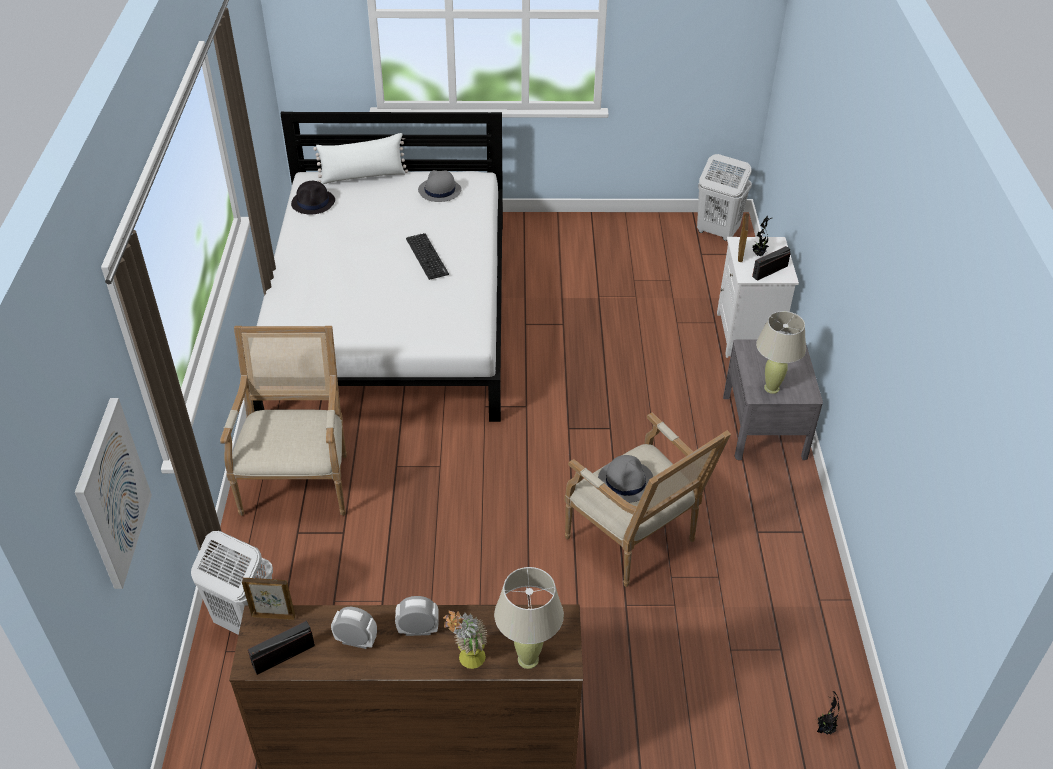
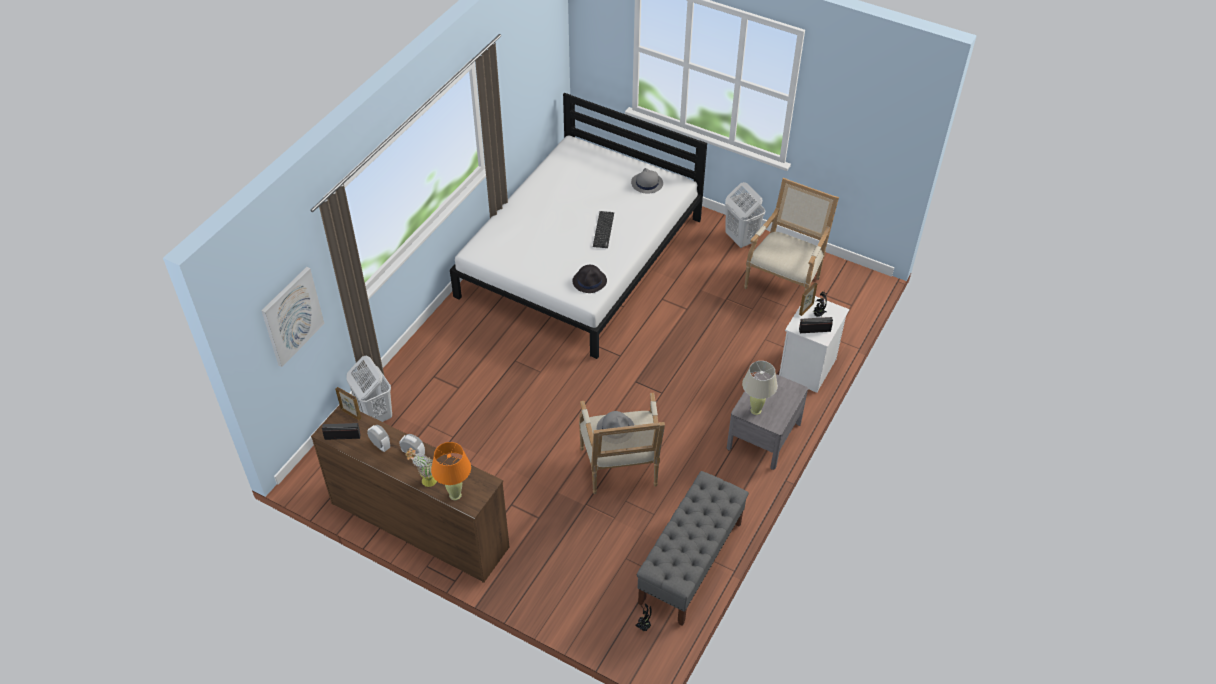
camera: 30 degrees right, 5 degrees up
(298, 480) = (454, 345): armchair -> armchair (785, 282)
(313, 202) = (561, 162): black hat -> black hat (590, 281)
(363, 176) = (606, 154): white pillow -> none
(528, 660) = (455, 495): beige table lamp -> orange table lamp
(717, 232) = (852, 282): white laundry basket -> white laundry basket (740, 239)
(810, 615) = (690, 563): none -> grey bench

